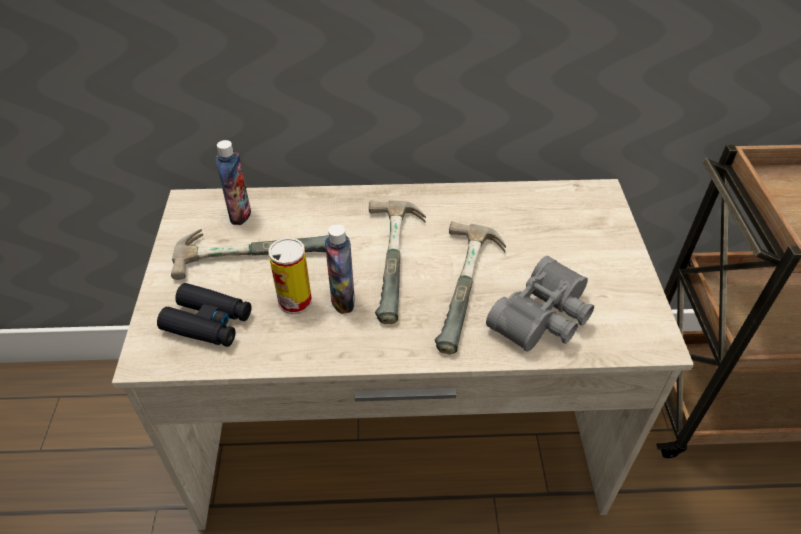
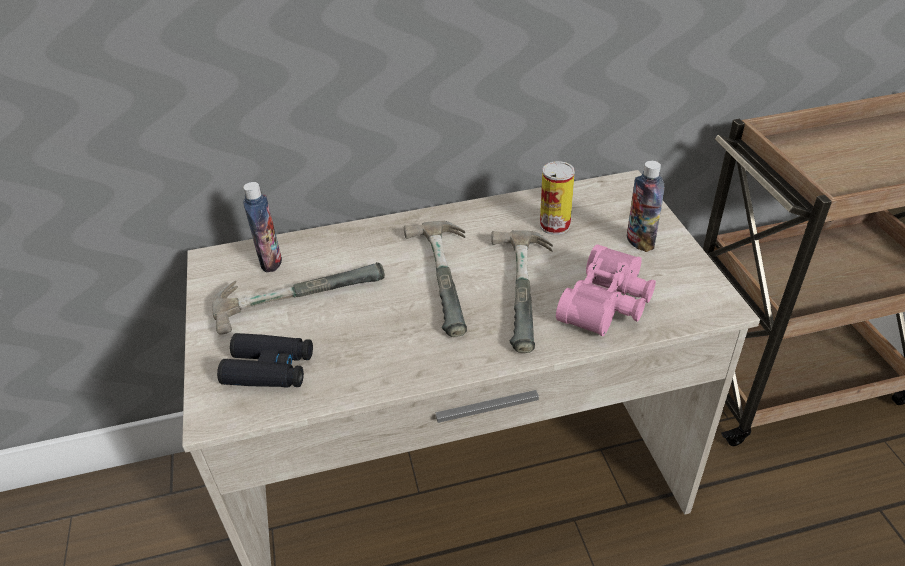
camera: 10 degrees left, 5 degrees down
(295, 301) = (355, 333): can -> can (555, 225)
(343, 300) = (404, 323): bottle -> bottle (640, 242)
(545, 318) = (609, 304): grey binoculars -> pink binoculars

